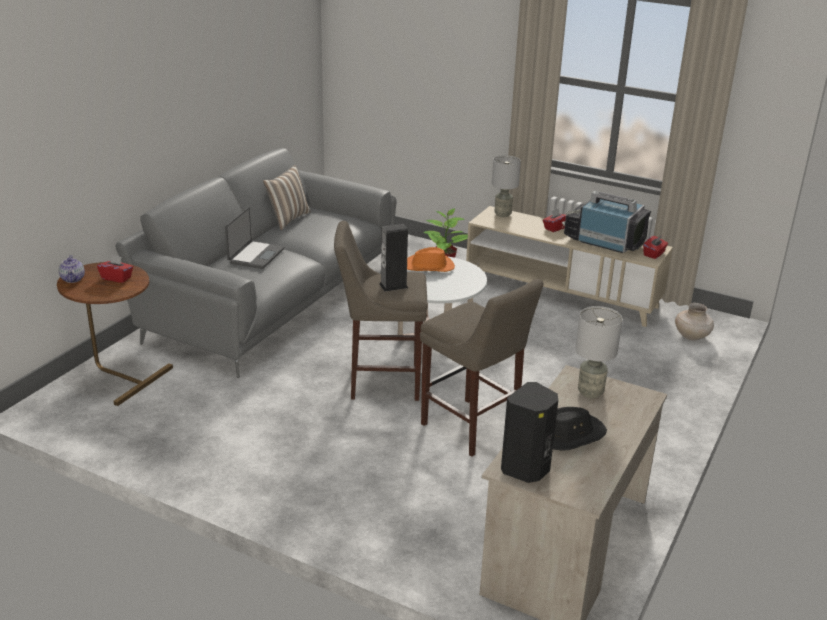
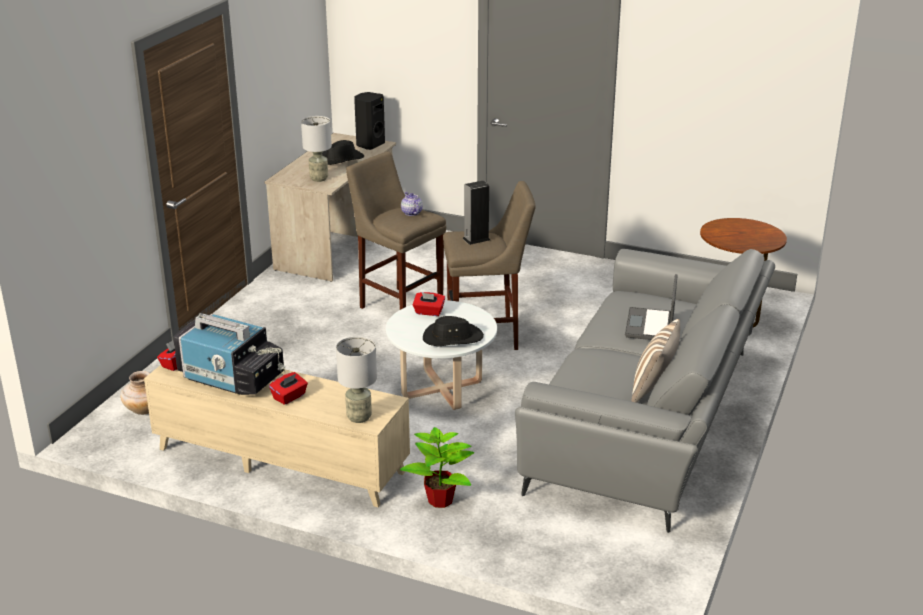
camera: 175 degrees right, 0 degrees up
(73, 279) = (770, 233): teapot -> teapot (411, 213)
(117, 278) = (734, 237): red tissue box -> red tissue box (428, 312)
(428, 267) = (452, 338): orange hat -> black hat

